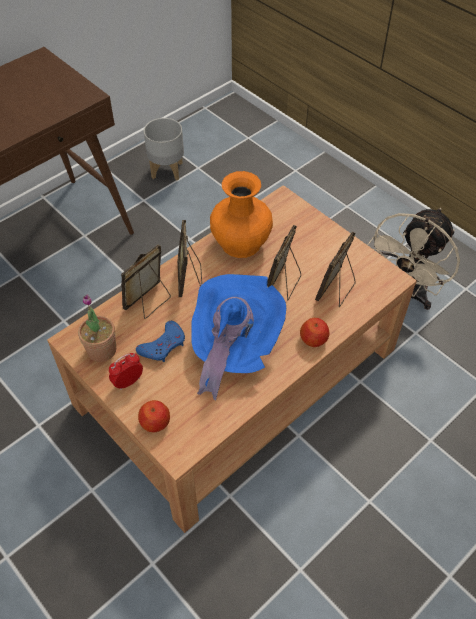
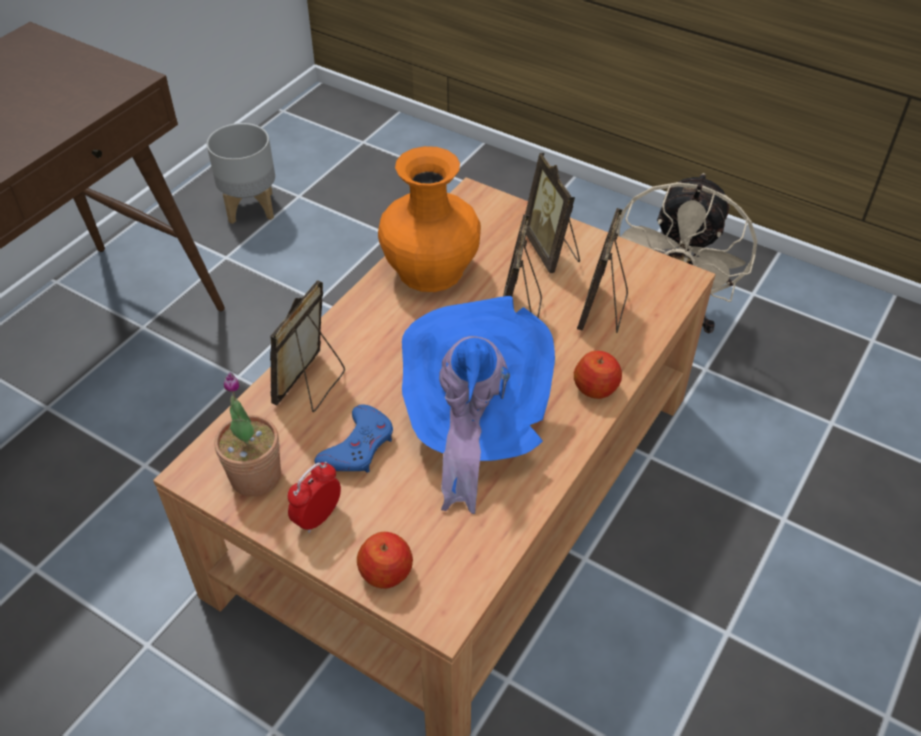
camera: 15 degrees left, 5 degrees down
(190, 280) = (368, 339): picture frame -> picture frame (552, 250)

